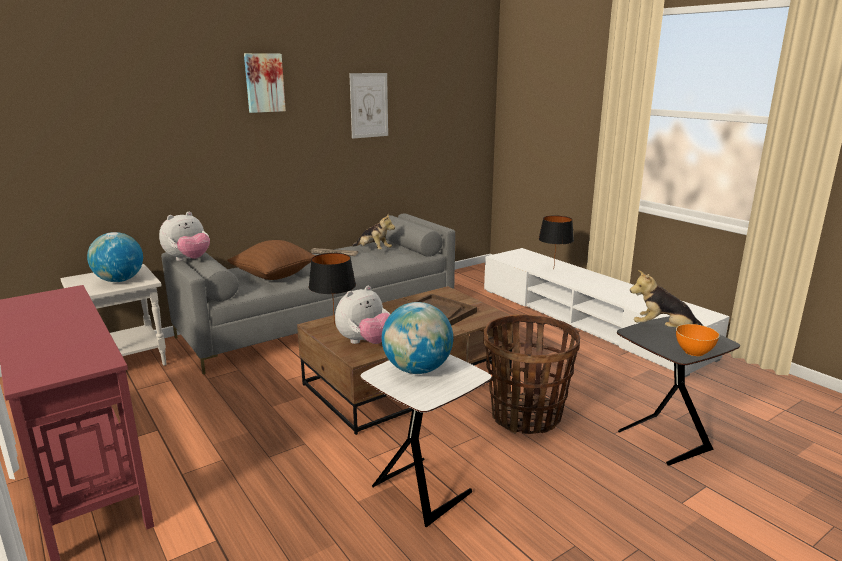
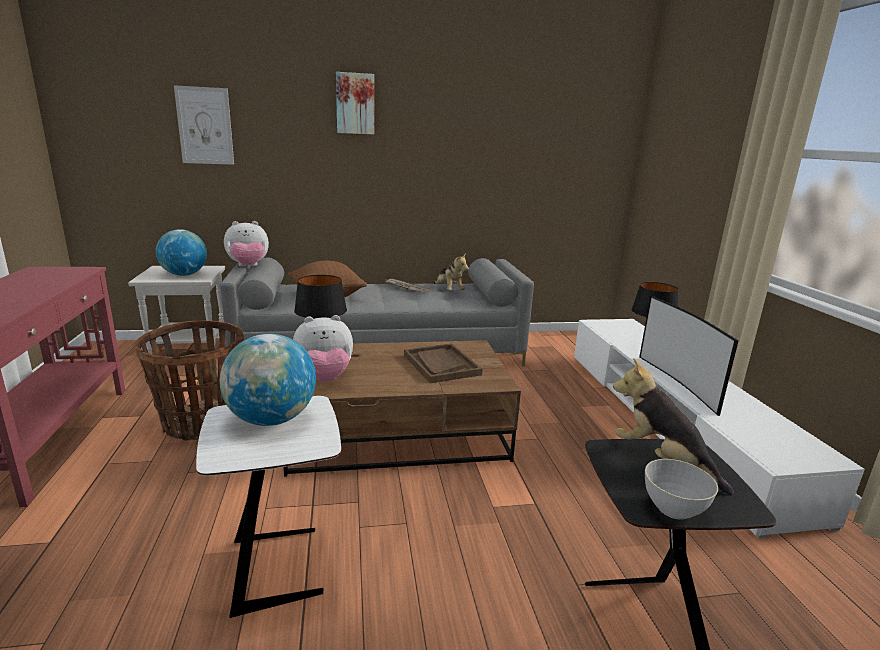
camera: 25 degrees right, 0 degrees up
(369, 105) = (472, 137): picture -> picture (205, 126)
(526, 416) = (483, 518): basket -> basket (202, 423)
(595, 289) = (679, 382): none -> television
(694, 352) = (673, 509): orange bowl -> grey bowl

